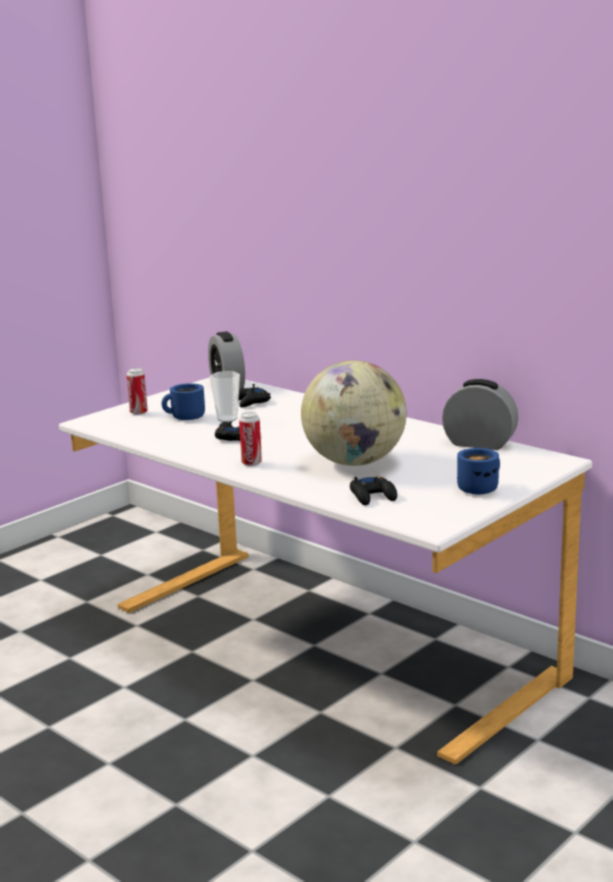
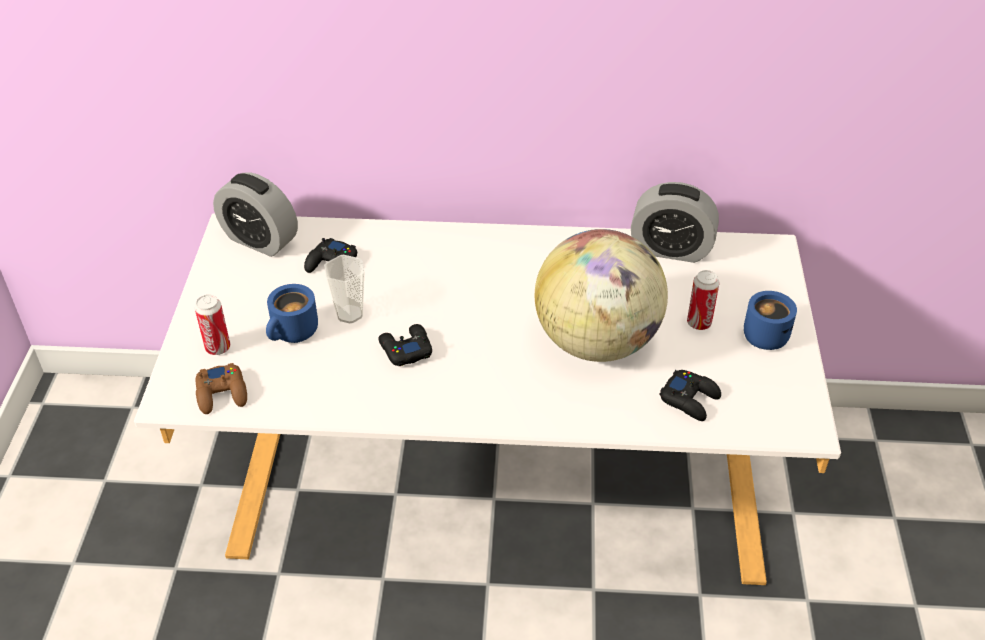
camera: 40 degrees left, 25 degrees up
(113, 426) = (222, 393): none -> brown game controller
(251, 463) = (492, 396): can -> can (699, 323)
(479, 444) = (671, 249): alarm clock -> alarm clock turned 150 degrees counterclockwise

